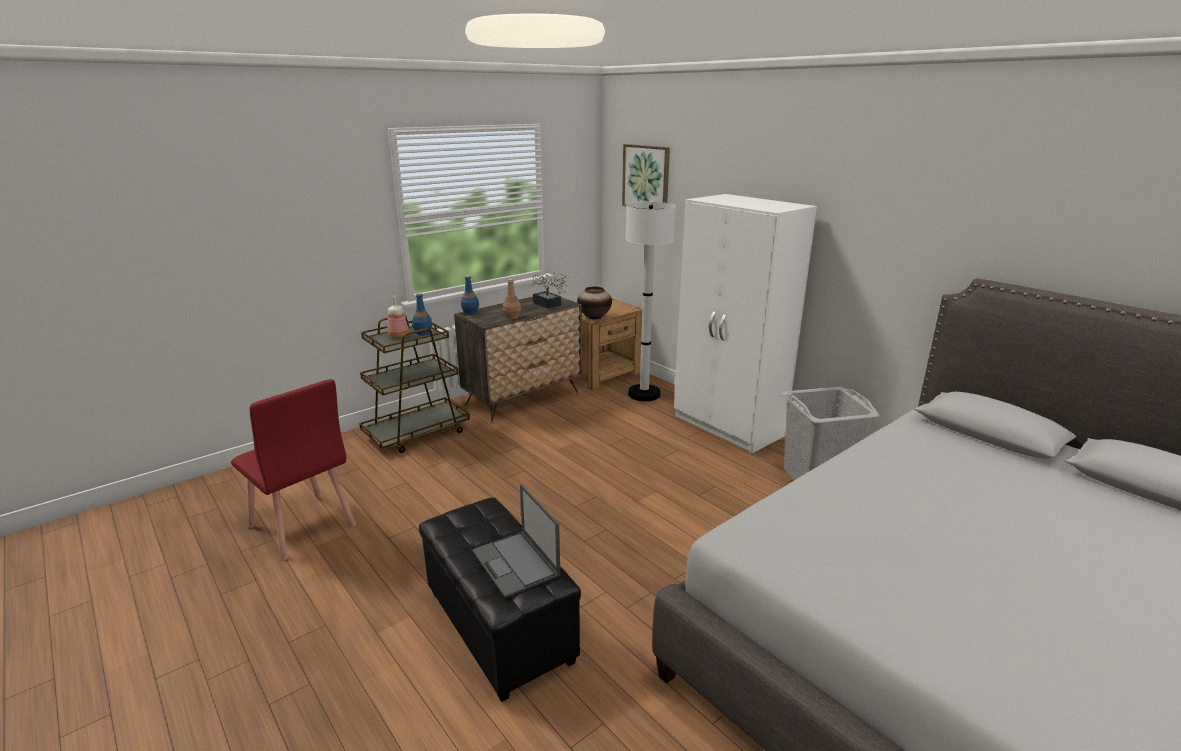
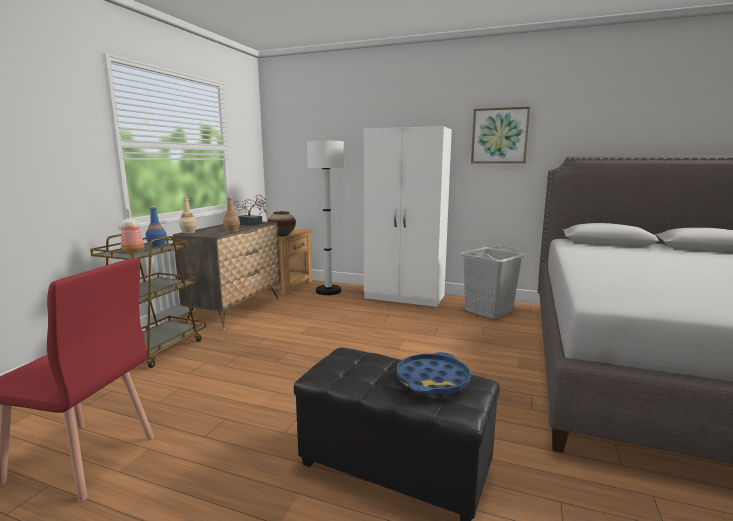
camera: 30 degrees left, 10 degrees down
(470, 313) = (188, 232): blue bottle -> beige bottle
(516, 563) = (433, 380): laptop -> blue tray
(646, 177) = (305, 129): picture -> picture (499, 136)

